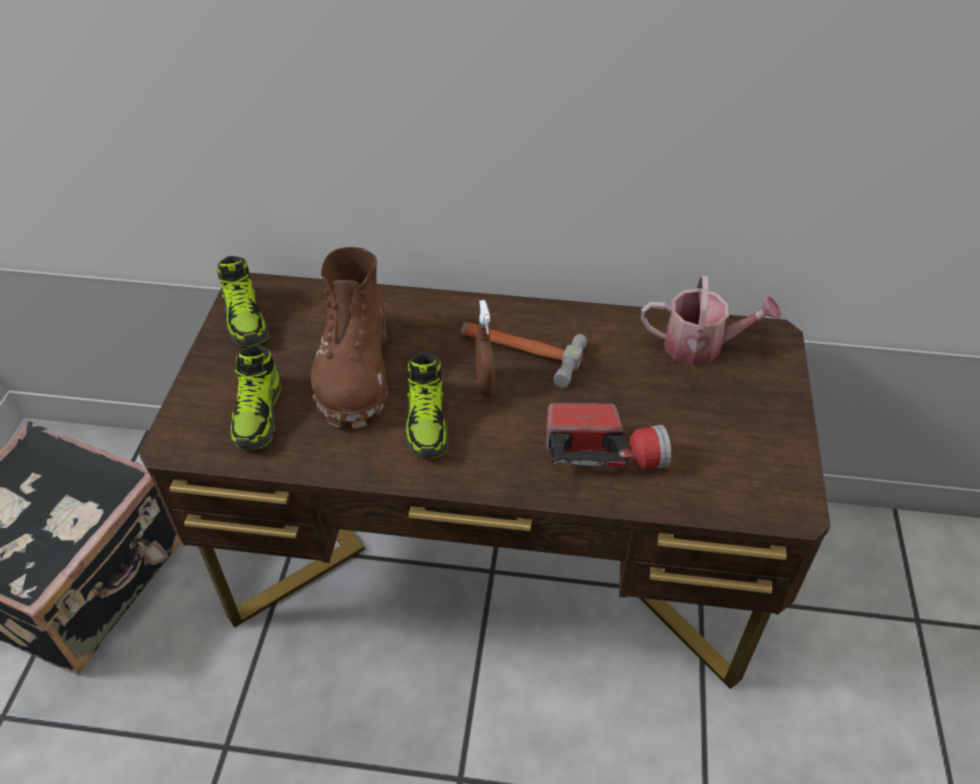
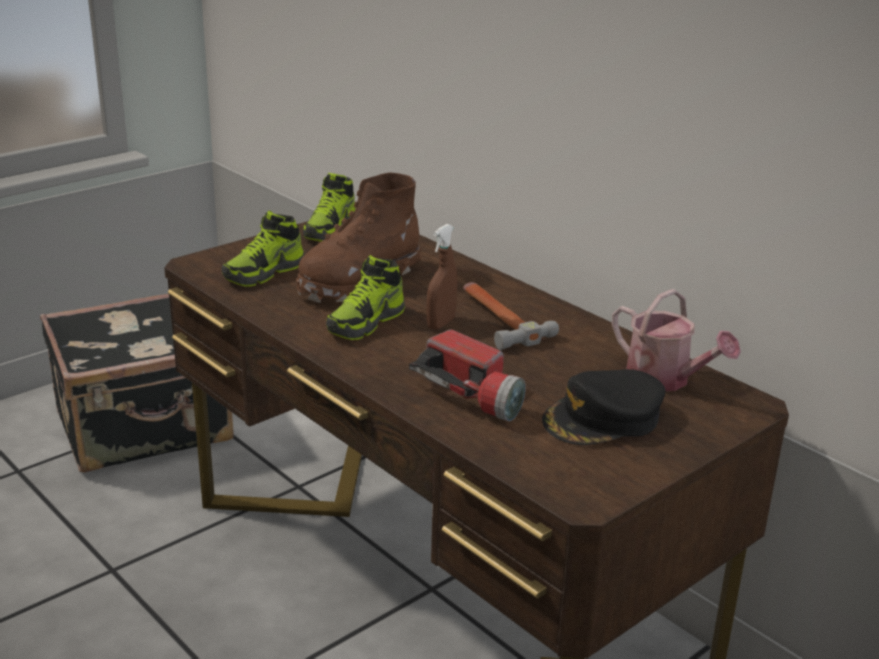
camera: 40 degrees right, 20 degrees down
(713, 416) = (603, 419): none -> black cap

